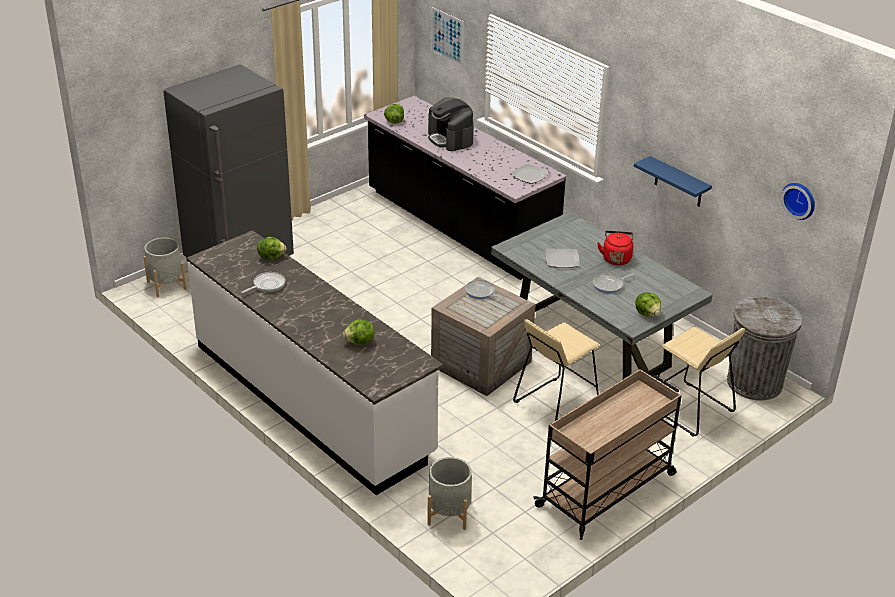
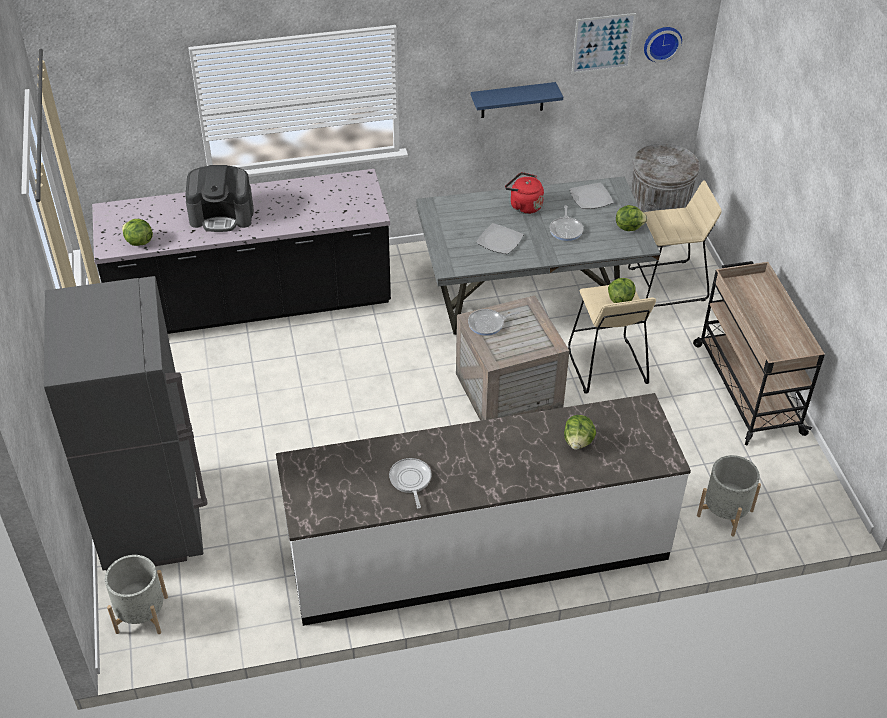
camera: 60 degrees left, 10 degrees up
(271, 257) = (352, 456): lettuce -> lettuce (620, 300)
(447, 36) = (116, 107): picture -> picture (603, 43)
(529, 175) = (352, 192): plate -> plate (590, 198)

